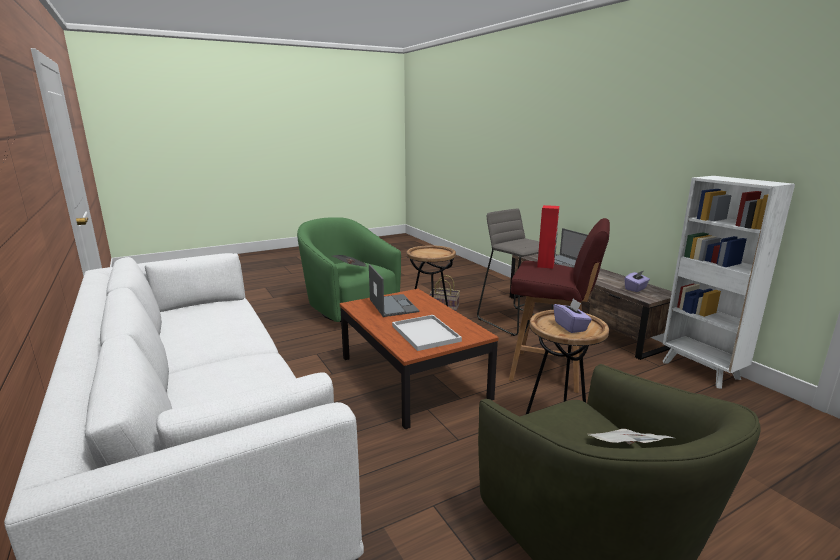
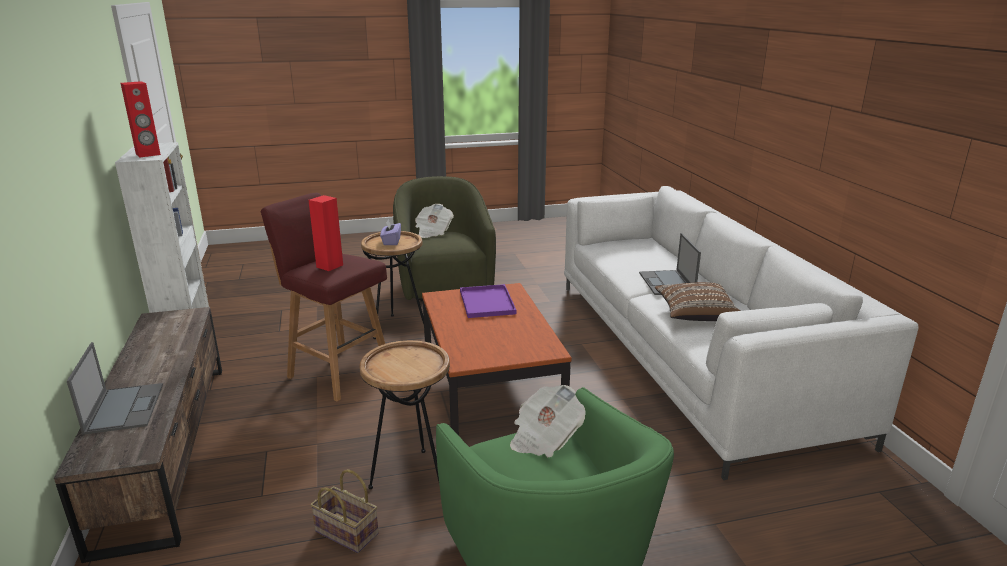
camera: 165 degrees left, 5 degrees up
(222, 325) = (696, 314): none -> brown pillow
(393, 305) = (502, 342): laptop -> laptop (667, 283)
(427, 334) = (486, 302): white tray -> purple tray
(515, 320) = (267, 463): grey stool -> none
(635, 289) = (169, 328): purple tissue box -> none
(723, 178) = (148, 154): none -> red speaker

